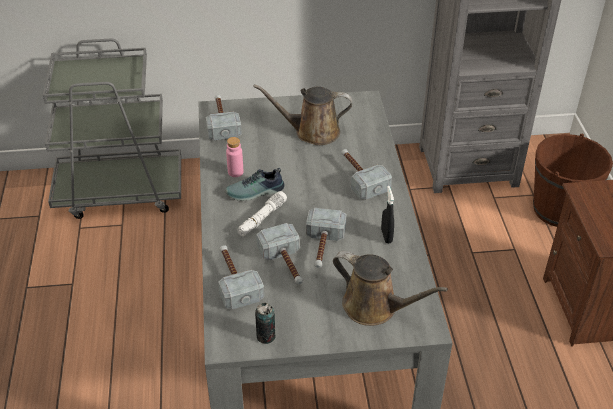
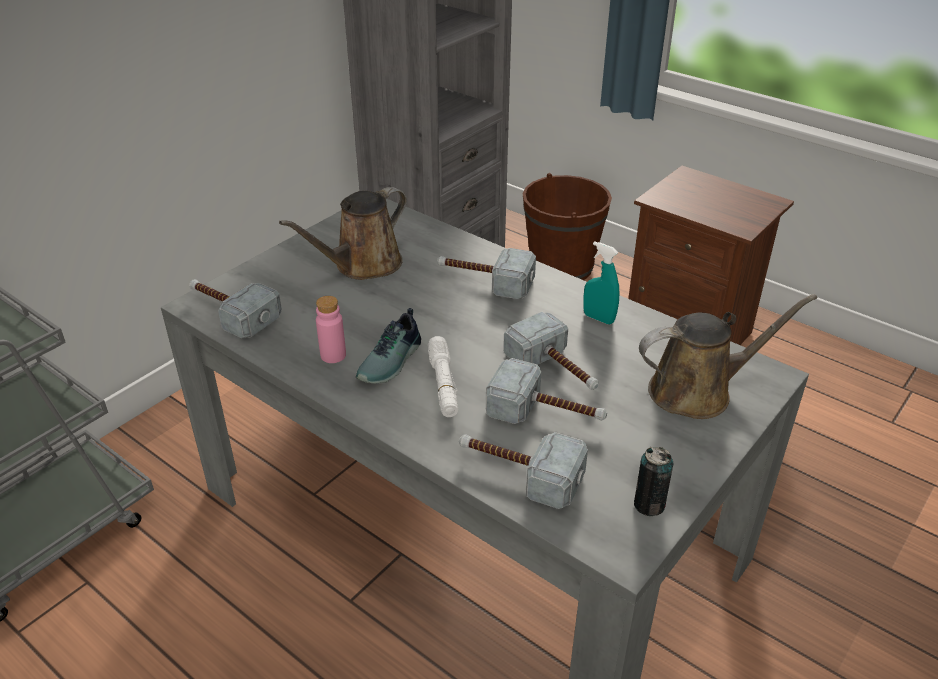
camera: 45 degrees left, 5 degrees down
(386, 236) = (598, 318): black spray bottle -> turquoise spray bottle

